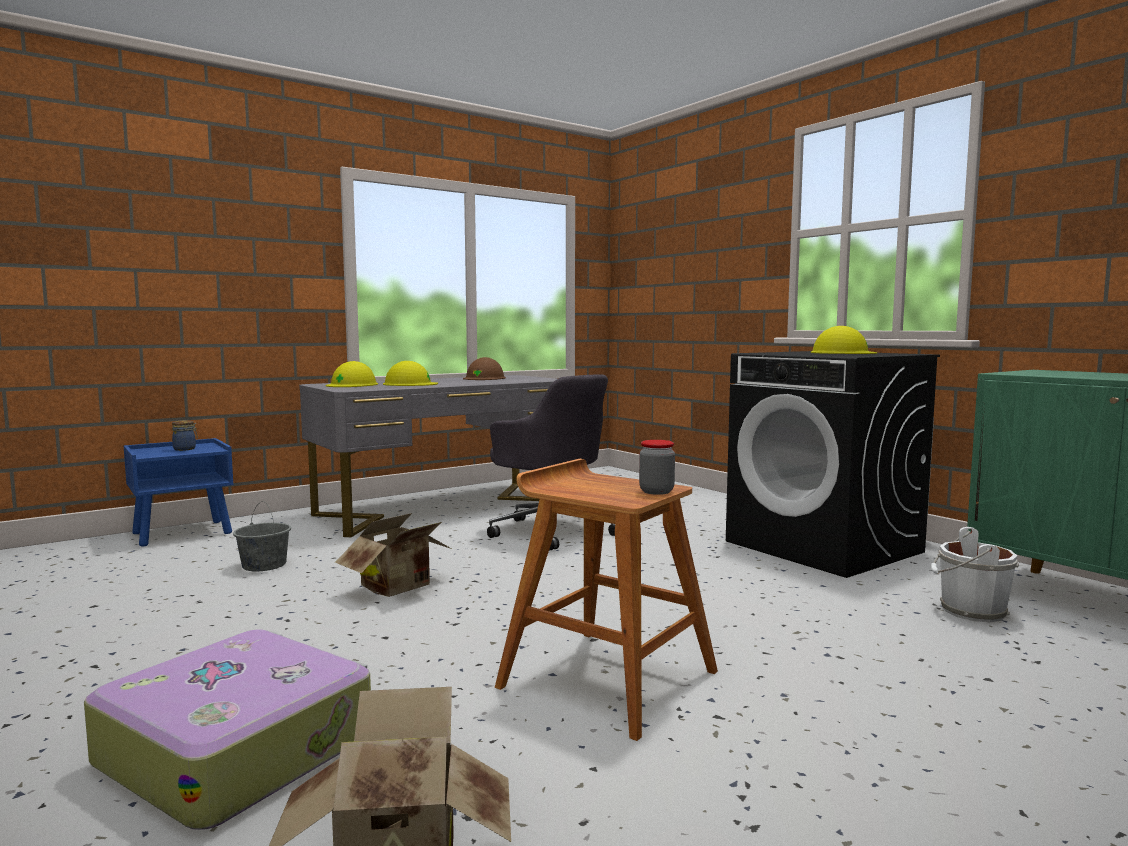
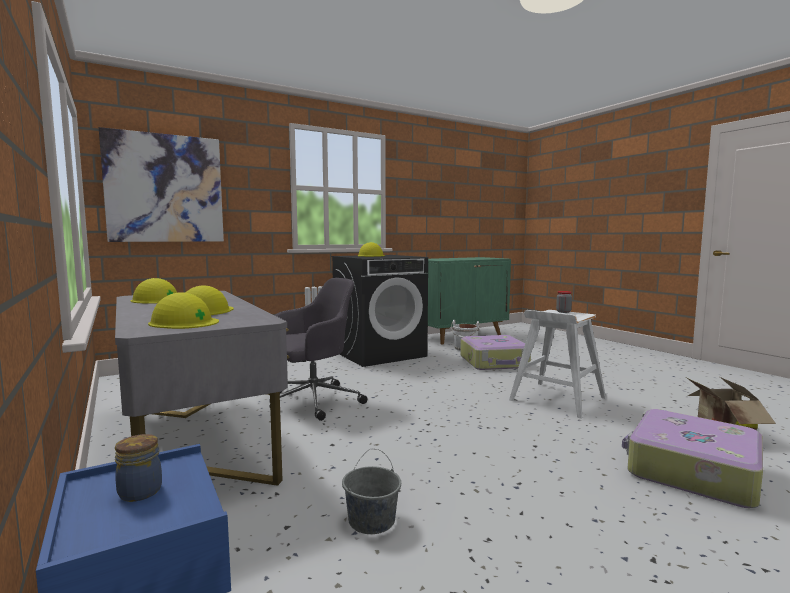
camera: 85 degrees left, 0 degrees up
(400, 588) = (443, 446): cardboard box -> none
(484, 378) = (157, 300): brown hard hat -> yellow hard hat
(606, 678) = (557, 399): brown stool -> white stool
(662, 261) = (165, 188): none -> picture
(872, 636) = (494, 362): none -> suitcase

